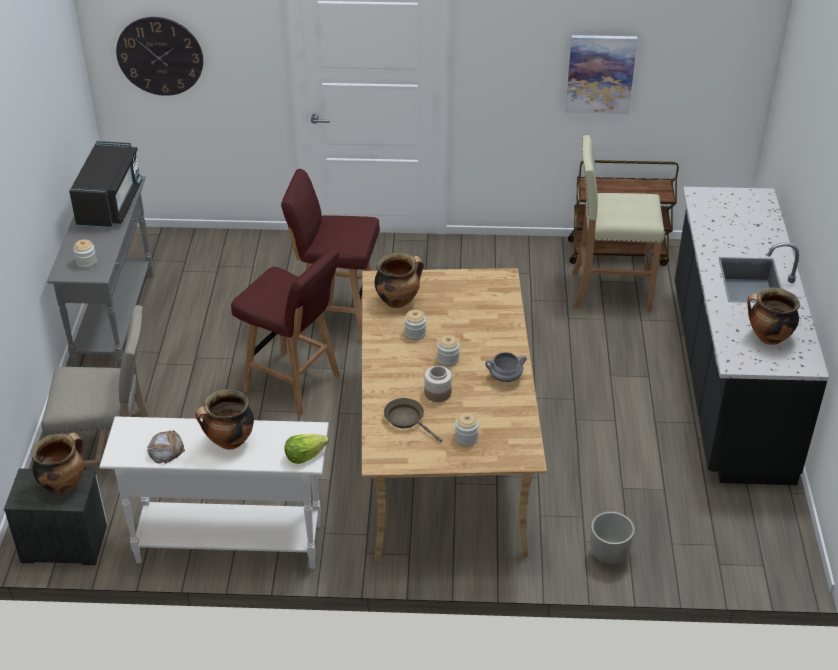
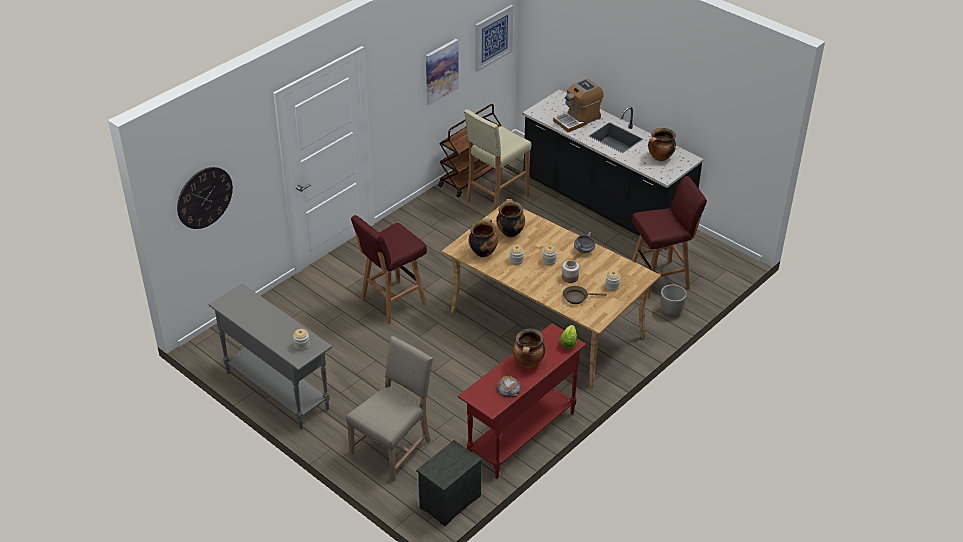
camera: 50 degrees left, 0 degrees up
(63, 484) = (450, 457): cooking pot -> cooking pot (510, 232)
(110, 204) = (253, 309): black microwave -> none
(228, 543) = (521, 435): white console table -> red console table
(293, 384) = (427, 348): red stool -> red stool (660, 279)
(717, 69) = (493, 38): none -> picture
(737, 232) = (578, 119): none -> coffee machine

